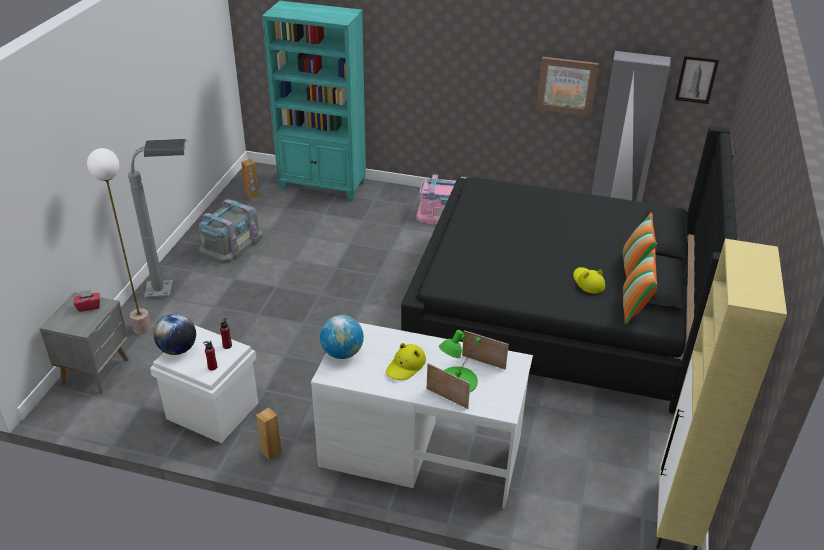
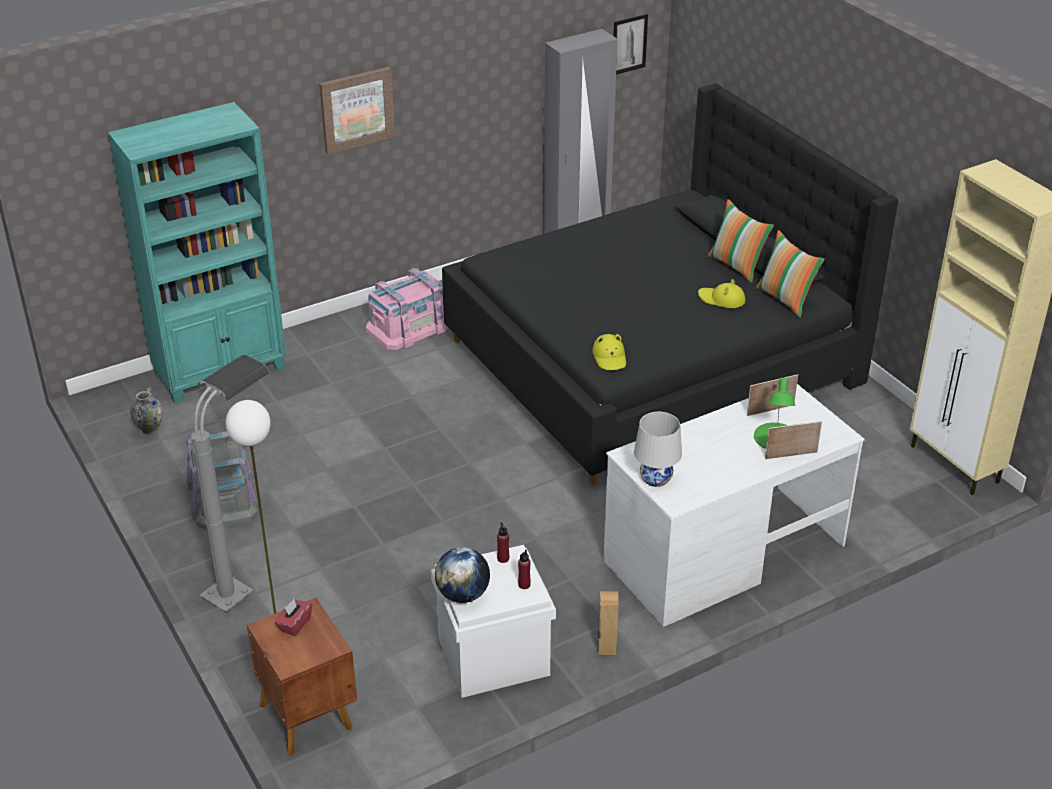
camera: 45 degrees left, 0 degrees up
(97, 371) = (307, 715): grey nightstand -> brown nightstand
(252, 195) = (150, 430): brown speaker -> vase
(342, 353) = (655, 478): globe -> white table lamp
(406, 366) = (721, 453): yellow hat -> yellow hat (610, 357)
(566, 85) = (497, 104): picture -> picture (356, 109)

